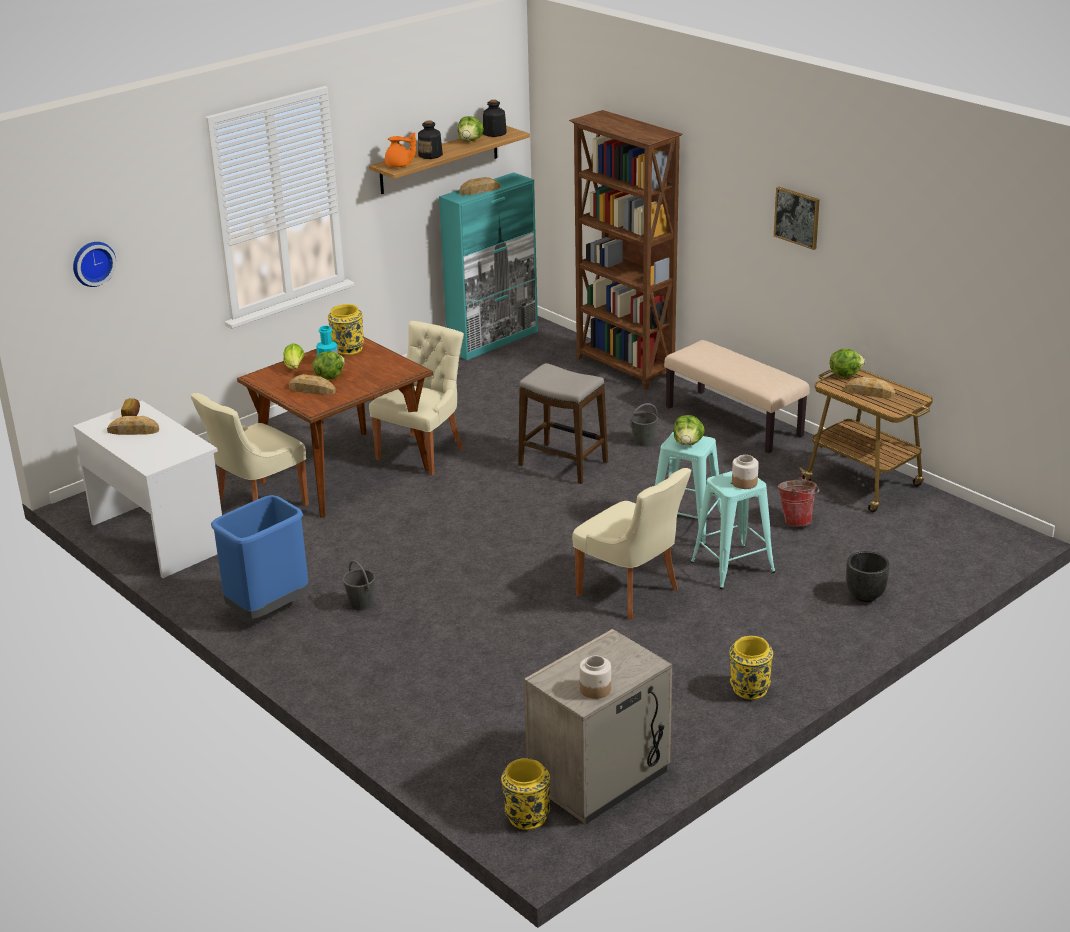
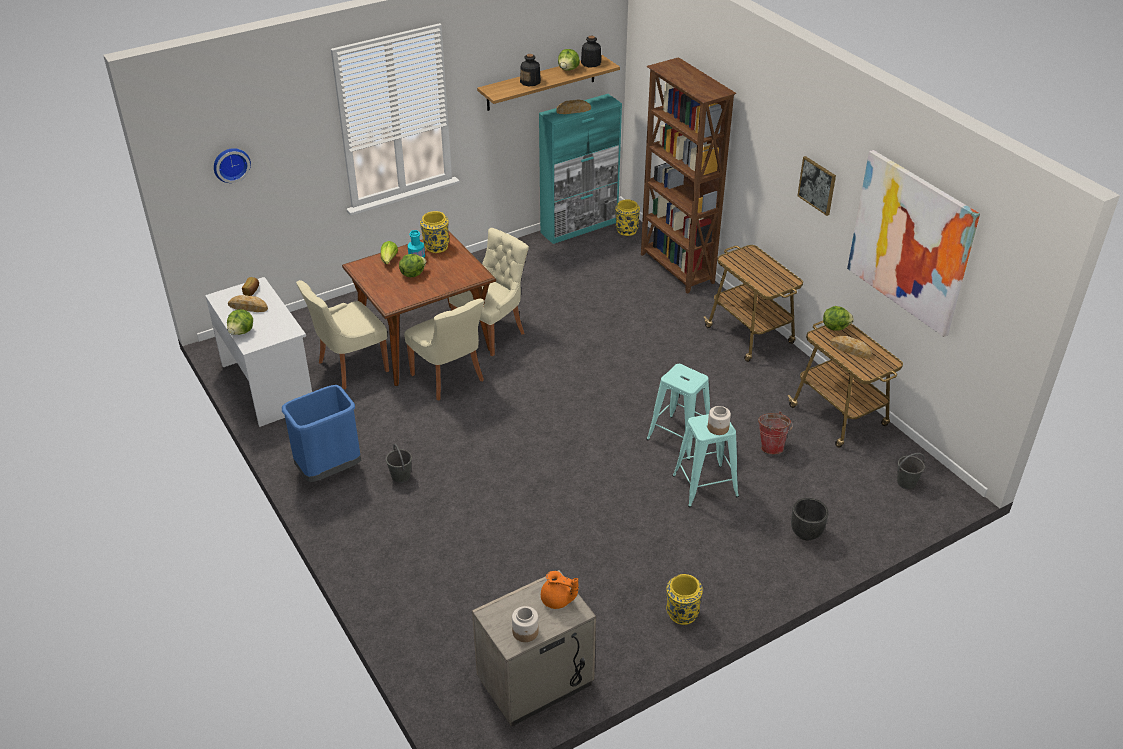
camera: 10 degrees right, 10 degrees up
(312, 390) = (395, 285): bread -> none
(399, 165) = (501, 91): orange teapot -> orange teapot (557, 600)
(526, 817) = (467, 710): yellow vase -> yellow vase (626, 230)
(563, 464) = (599, 360): stool -> none
(631, 593) = (615, 499): beige chair -> beige chair (449, 378)
(644, 441) = (670, 346): grey bucket -> grey bucket (906, 482)
(688, 443) = (684, 378): lettuce -> lettuce (242, 332)
(734, 421) = (750, 336): beige bench -> cart
(921, 252) = (910, 242): none -> picture

